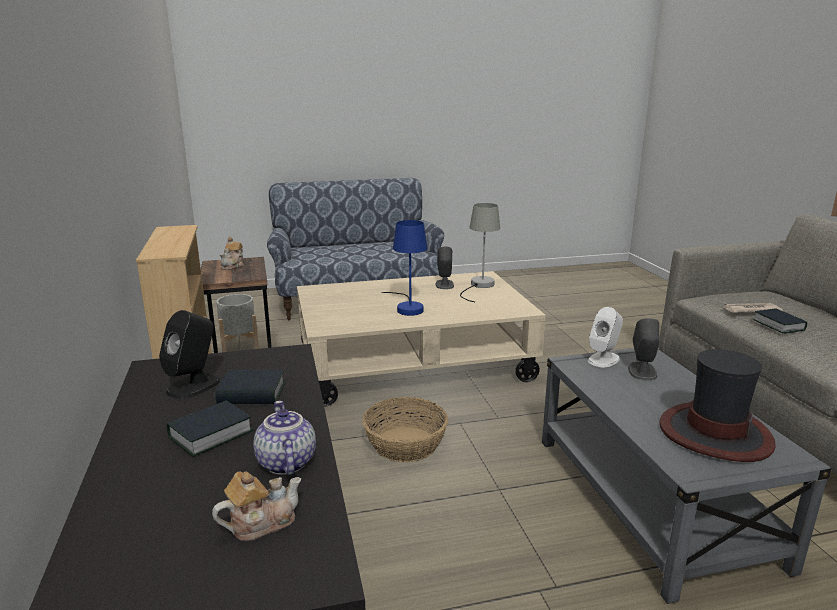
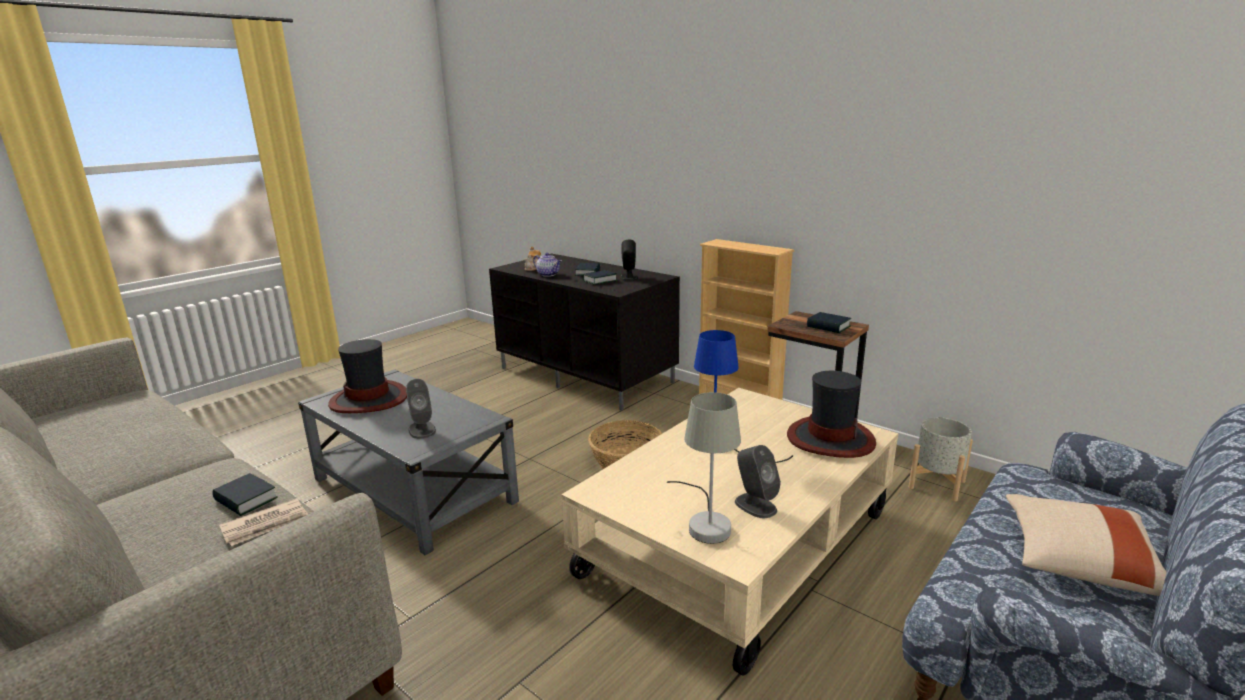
camera: 145 degrees right, 0 degrees up
(233, 266) = (828, 327): teapot -> book
(339, 293) = (830, 439): none -> hat
(362, 248) = (1078, 562): none -> beige pillow
(604, 359) = (460, 430): white speaker -> none

